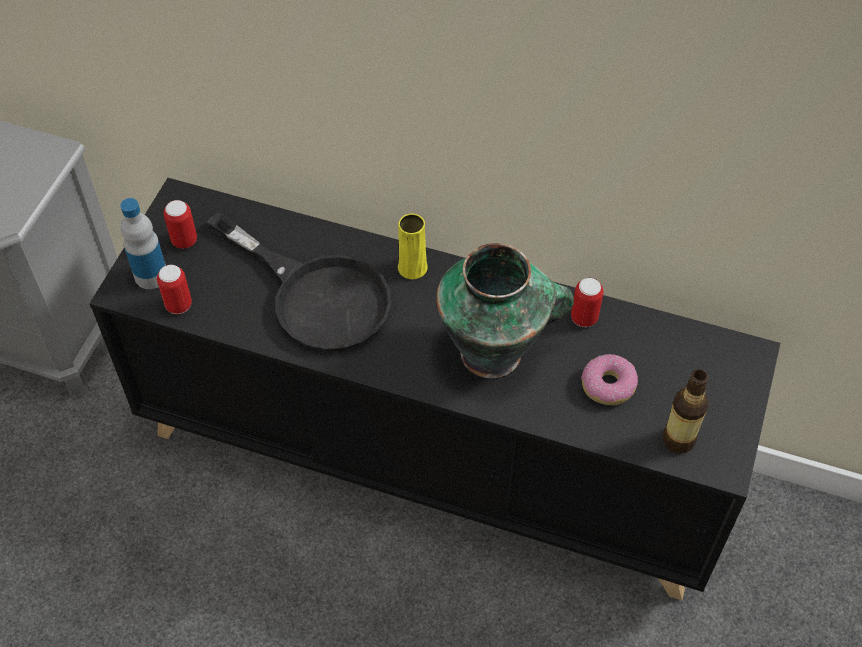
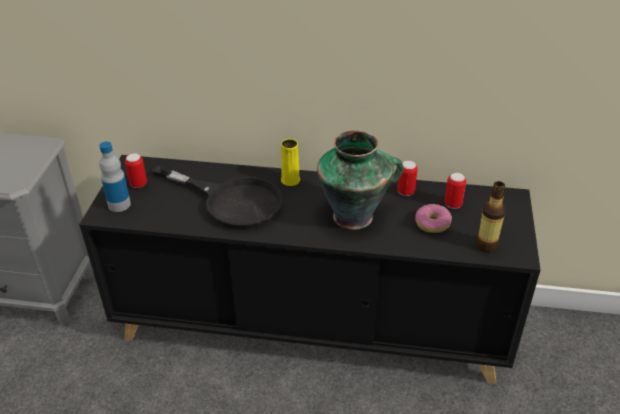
camera: 10 degrees left, 15 degrees down
(178, 305) = (141, 217): can -> can (453, 204)

